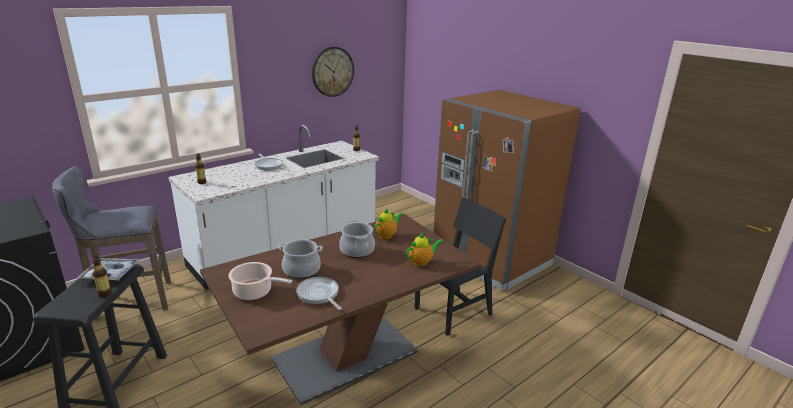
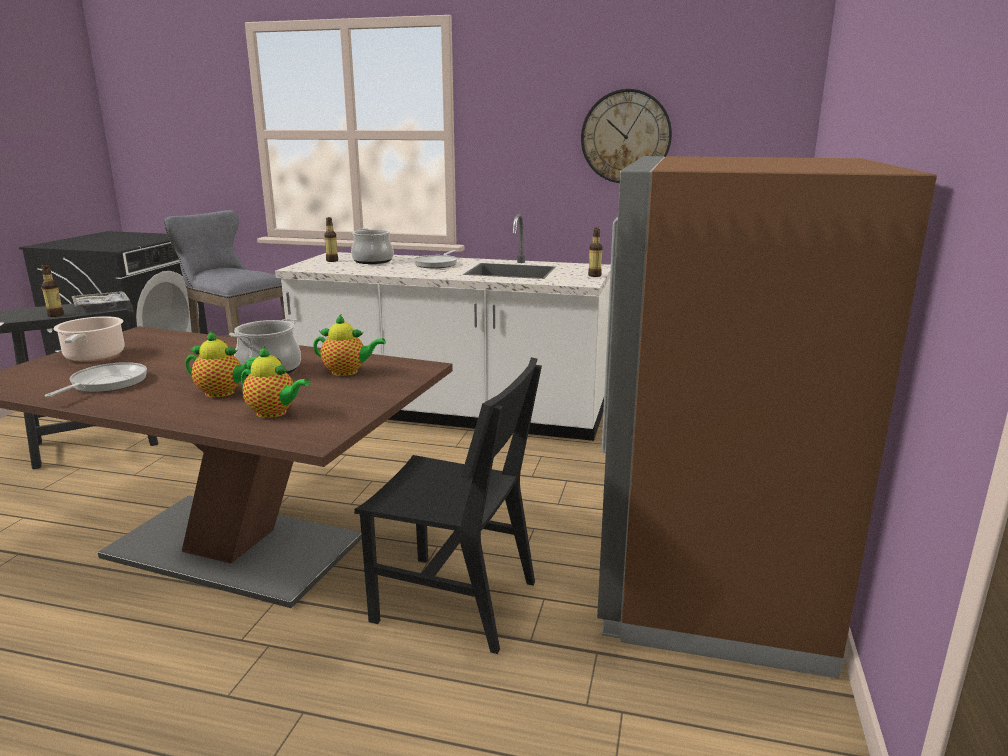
camera: 55 degrees right, 5 degrees down
(301, 270) = (175, 360): cooking pot -> cooking pot (373, 261)
(378, 267) = (223, 393): none -> teapot

